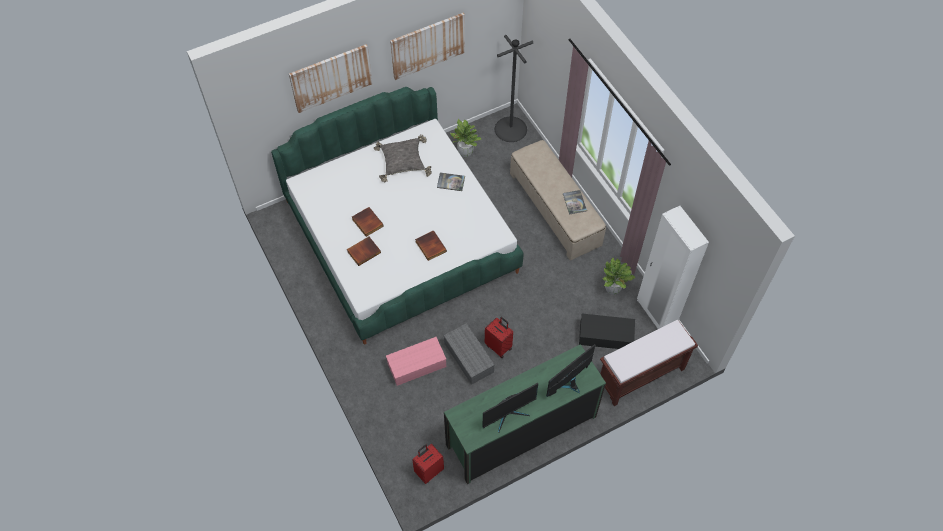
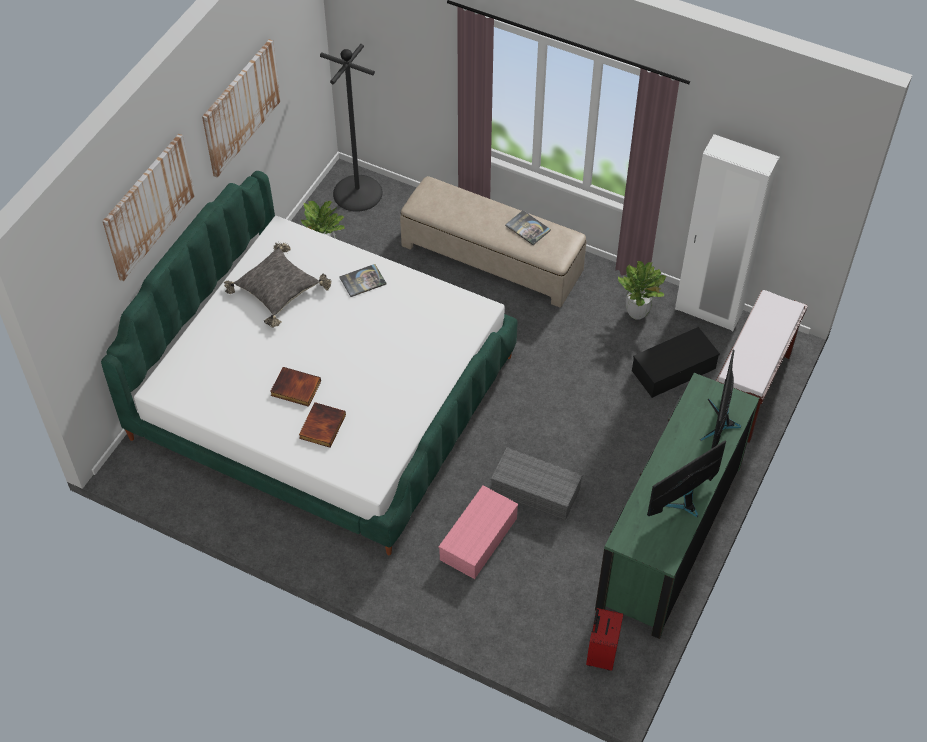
camera: 35 degrees left, 5 degrees down
(430, 246) = (403, 372): book -> none
(499, 346) = (560, 456): red suitcase -> none
(508, 415) = (683, 501): monitor -> monitor turned 150 degrees counterclockwise

